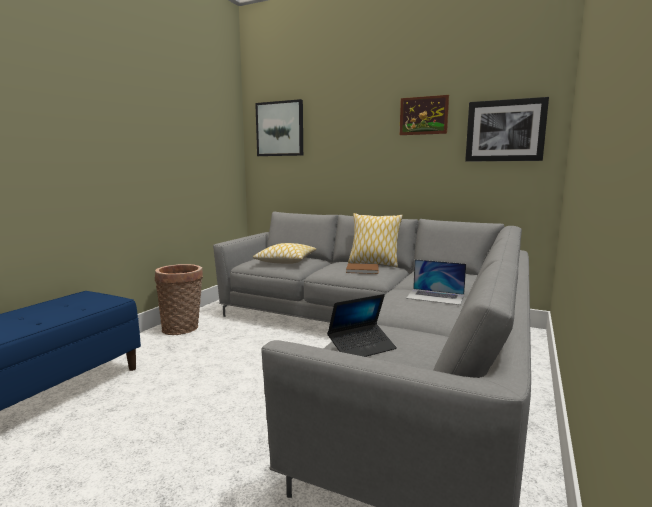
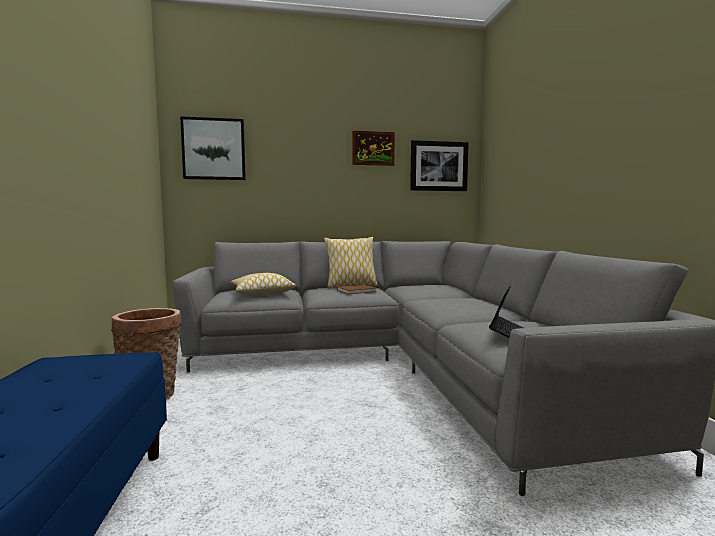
camera: 35 degrees left, 5 degrees down
(435, 296) = (459, 299): laptop -> none

